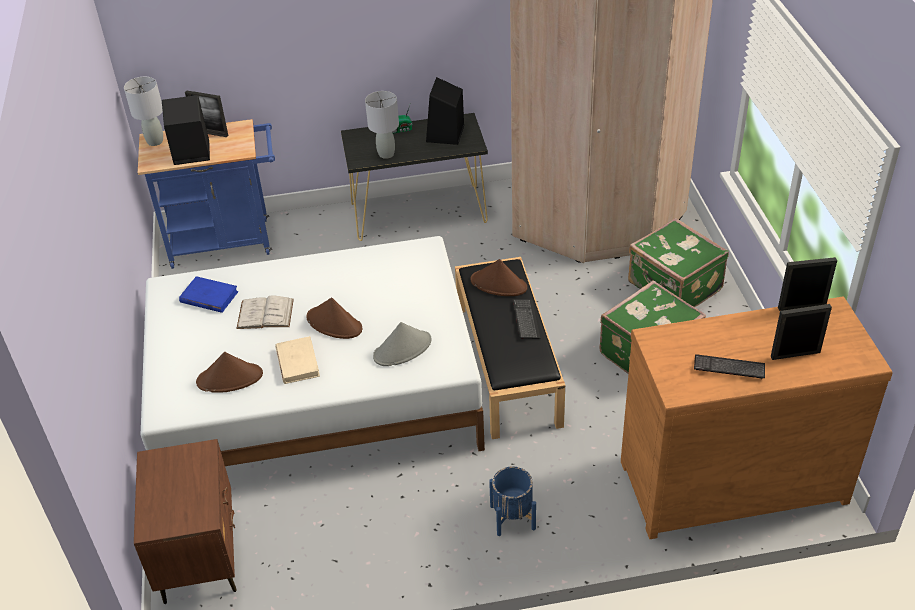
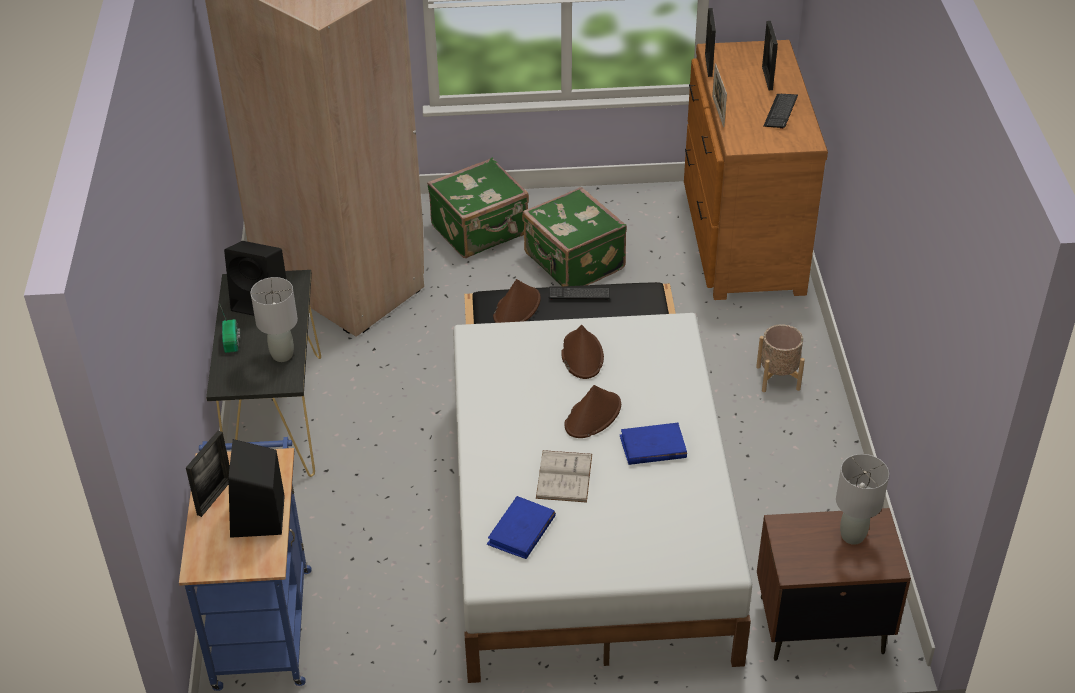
camera: 85 degrees left, 0 degrees up
(155, 141) = (209, 561): grey table lamp -> grey table lamp (852, 536)
(230, 378) = (671, 505): brown hat -> brown hat (582, 355)
(297, 362) = (652, 447): beige book -> blue book
(402, 349) = (643, 363): grey hat -> none
(513, 517) = (778, 377): blue planter -> beige planter
(711, 318) = (718, 111): none -> picture frame

